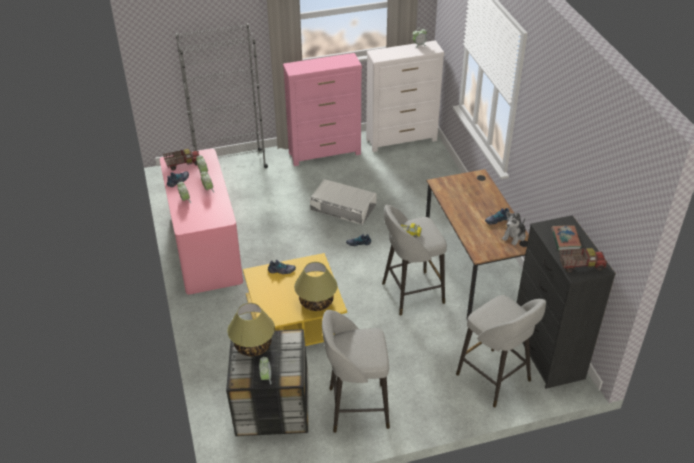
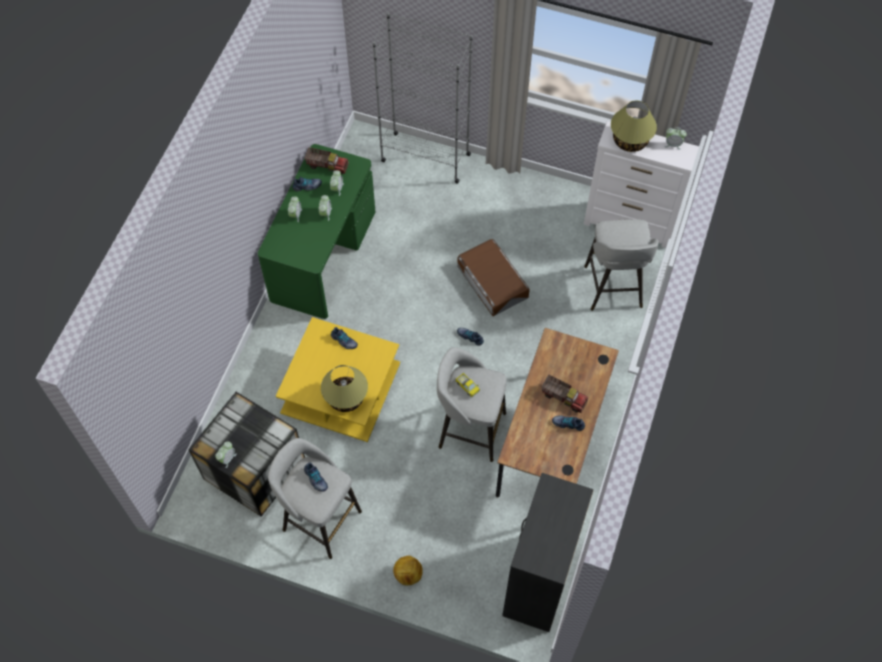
camera: 35 degrees right, 20 degrees up
(204, 249) = (323, 255): pink desk -> green desk
(253, 346) = (241, 418): table lamp -> table lamp (629, 141)
(325, 153) = (532, 197): pink dresser -> none
(343, 206) = (492, 281): white storage box -> brown storage box
(356, 342) = (315, 479): none -> shoe
(455, 403) = (408, 574): none -> football
(495, 379) = (465, 574): grey stool -> grey stool (613, 288)
(514, 236) = (566, 455): plush toy -> none
(565, 240) = (556, 514): book -> none
(580, 265) = (539, 553): toy truck -> toy truck (563, 397)

